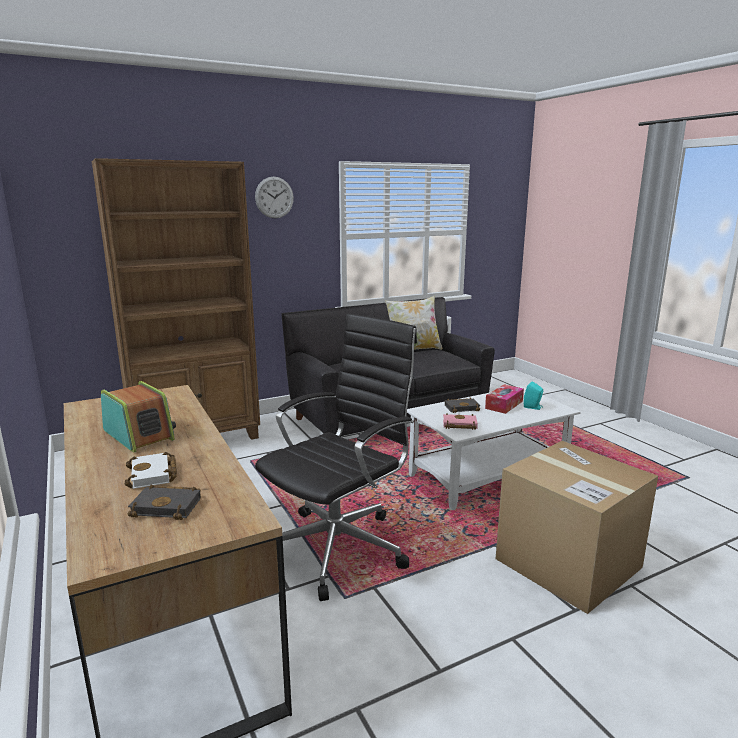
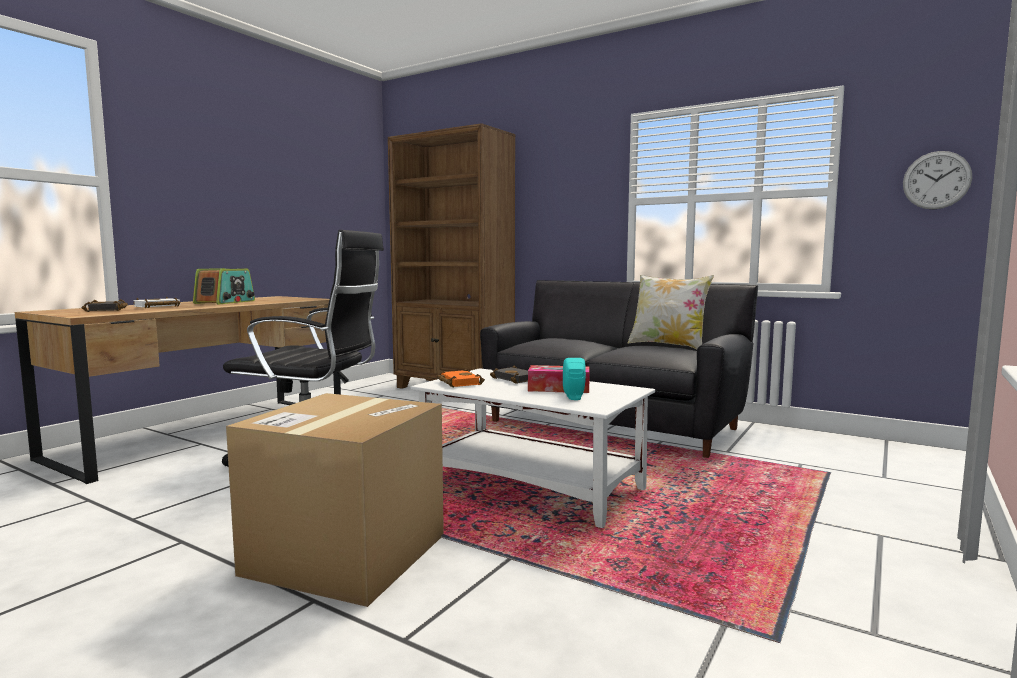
camera: 60 degrees right, 10 degrees down
(274, 197) = (558, 162): wall clock -> wall clock (936, 180)
(458, 425) = (458, 382): pink book -> orange book

